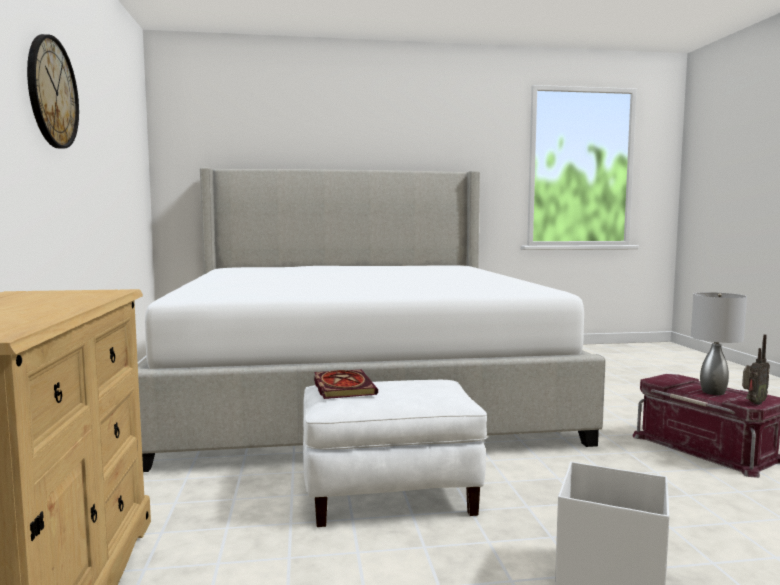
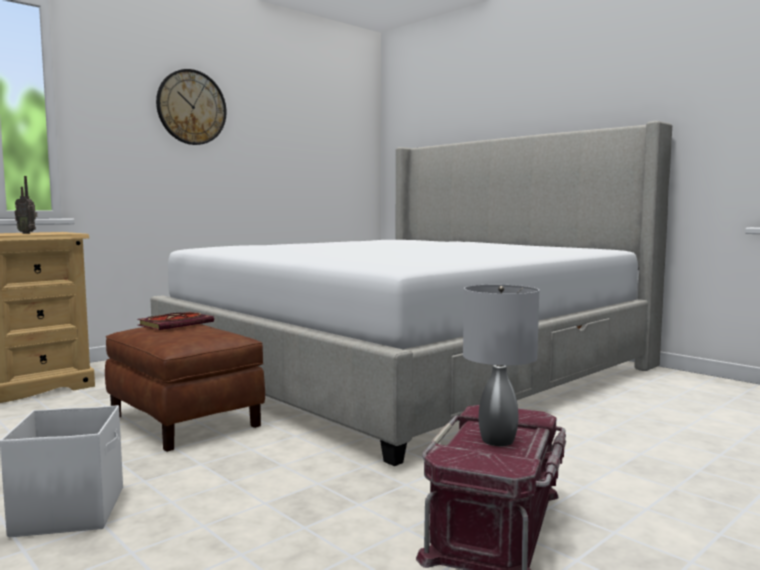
camera: 55 degrees right, 0 degrees up
(390, 493) = (185, 421): white ottoman -> brown ottoman
(753, 403) = (455, 457): radio -> radio (27, 233)

